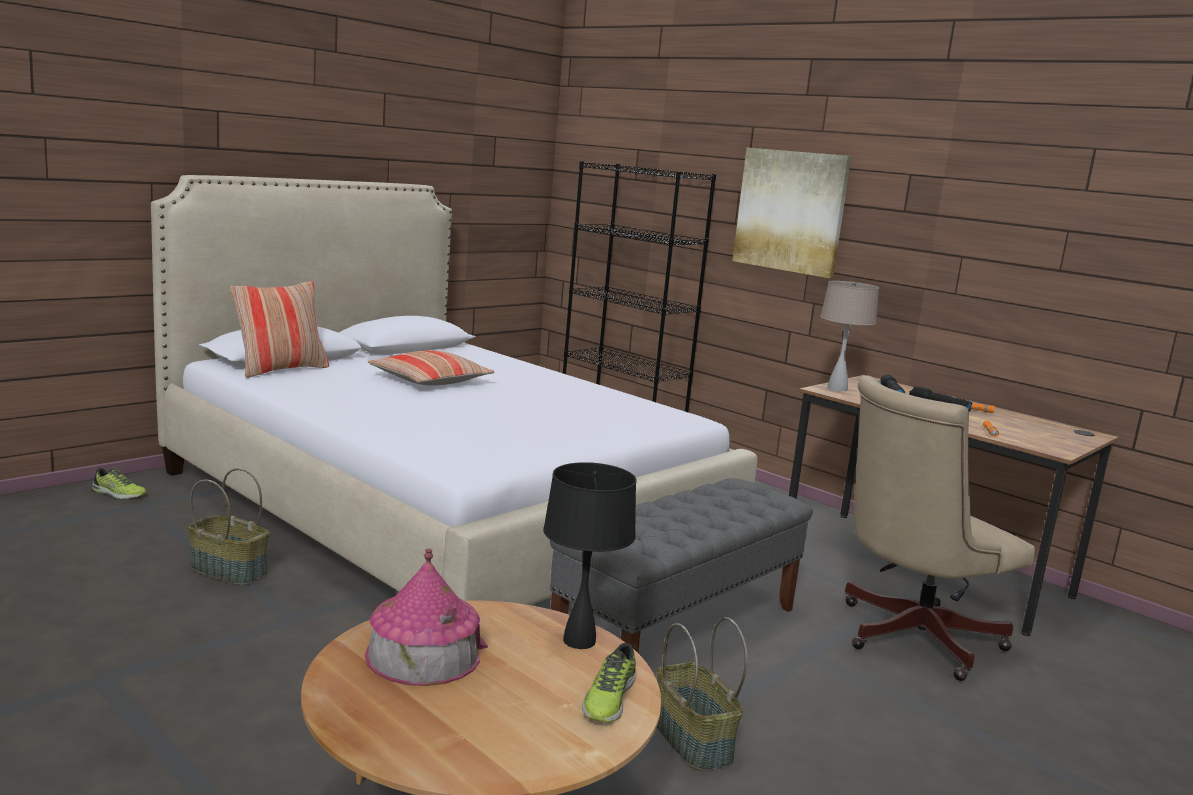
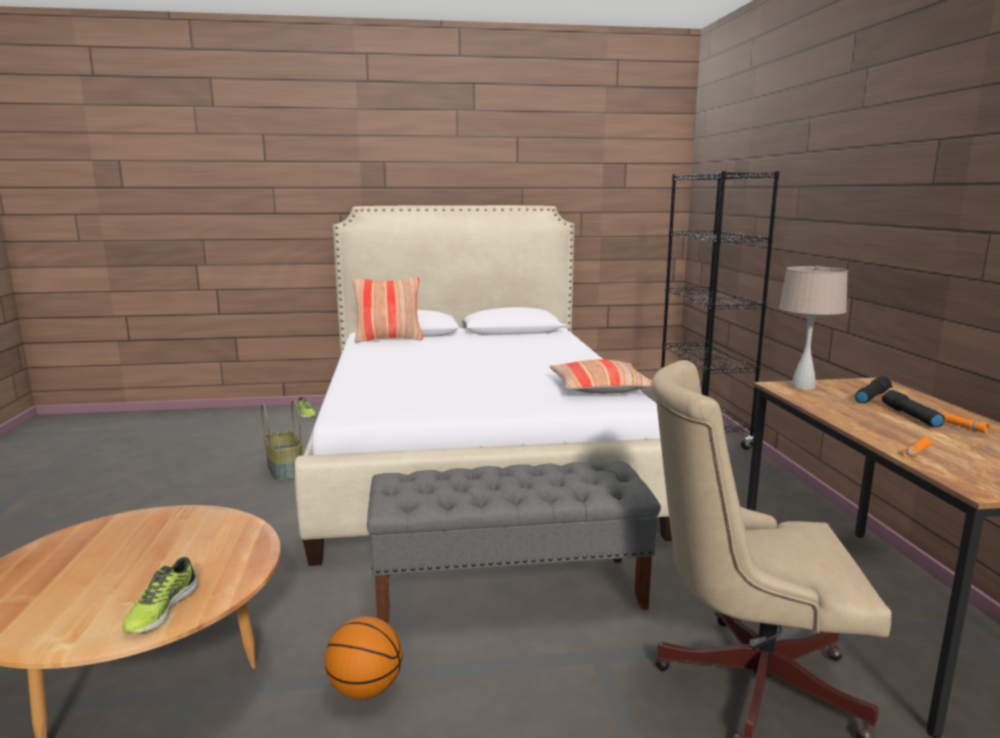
camera: 40 degrees right, 0 degrees up
(423, 654) = (133, 537): toy house -> none
(430, 380) = (471, 353): pillow -> pillow (600, 388)
(578, 641) = (237, 560): black table lamp -> none
(608, 699) = (161, 610): shoe -> shoe turned 45 degrees counterclockwise
(690, 740) = (365, 689): basket -> basketball
(790, 211) = (834, 200): picture -> none

